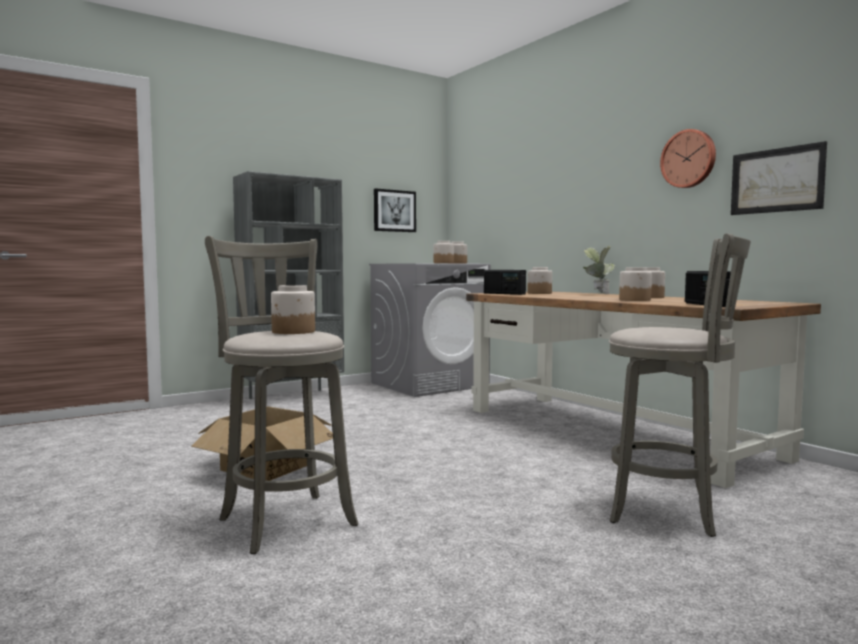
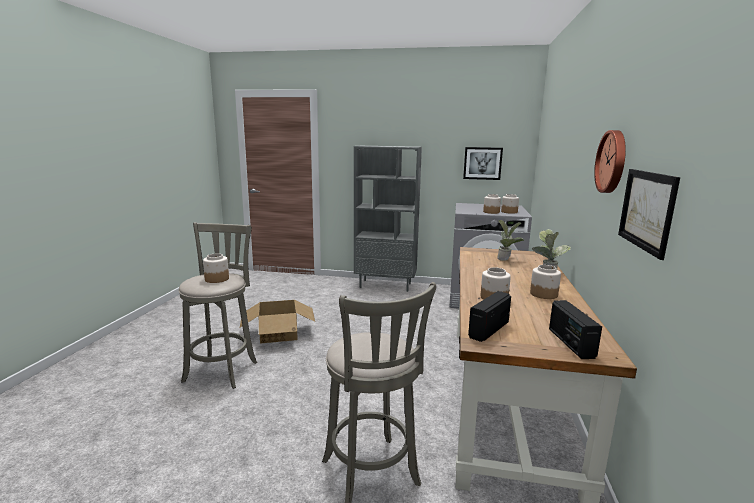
camera: 45 degrees right, 10 degrees up
(504, 293) = (476, 254): radio -> radio (570, 343)
(539, 293) = (506, 259): jar -> potted plant

